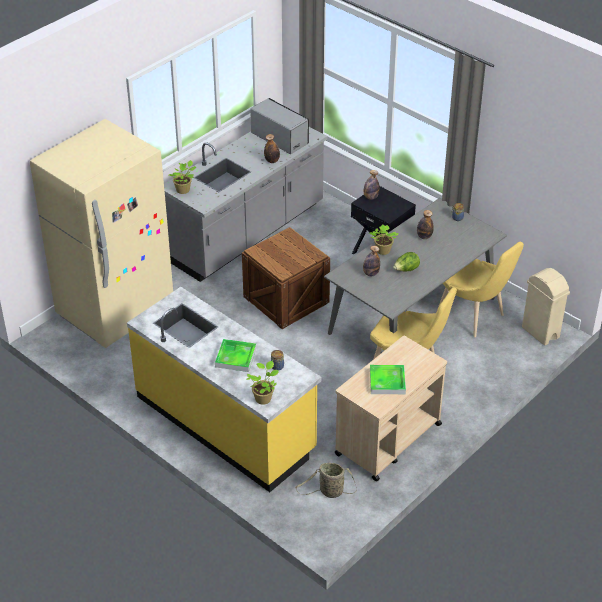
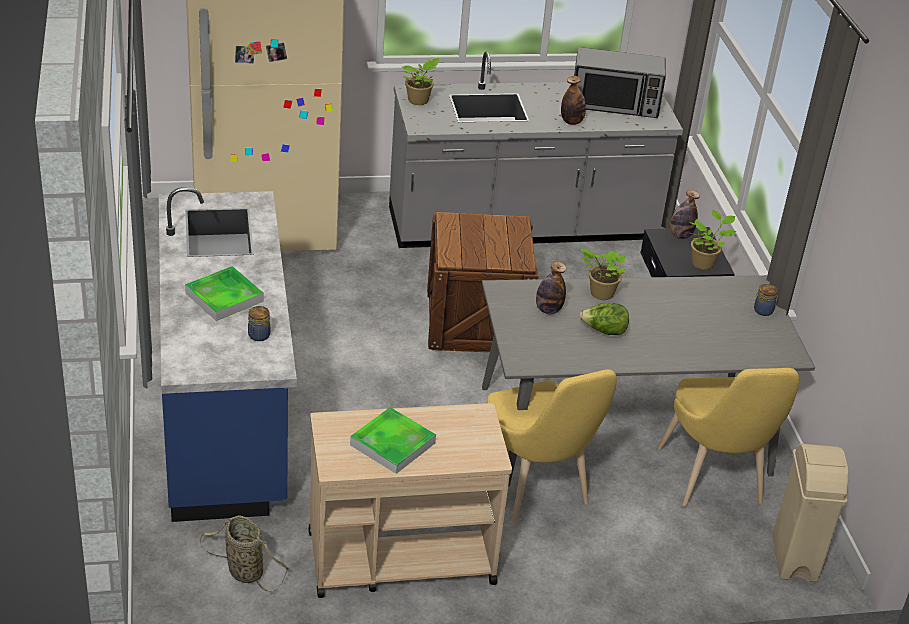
camera: 35 degrees right, 5 degrees down
(226, 423) = (225, 412): yellow counter -> blue counter
(263, 398) = (191, 359): potted plant -> potted plant (704, 263)
(279, 138) = (615, 104): microwave -> microwave turned 105 degrees clockwise
(424, 236) = (683, 307): bottle -> none

